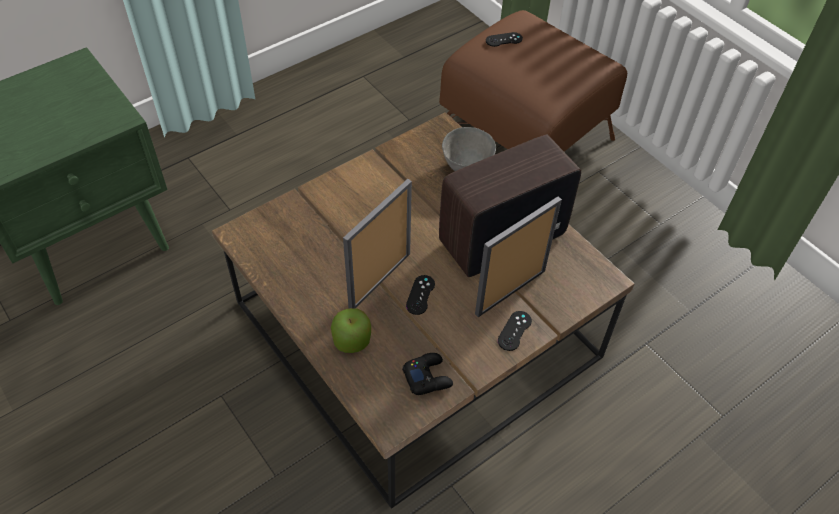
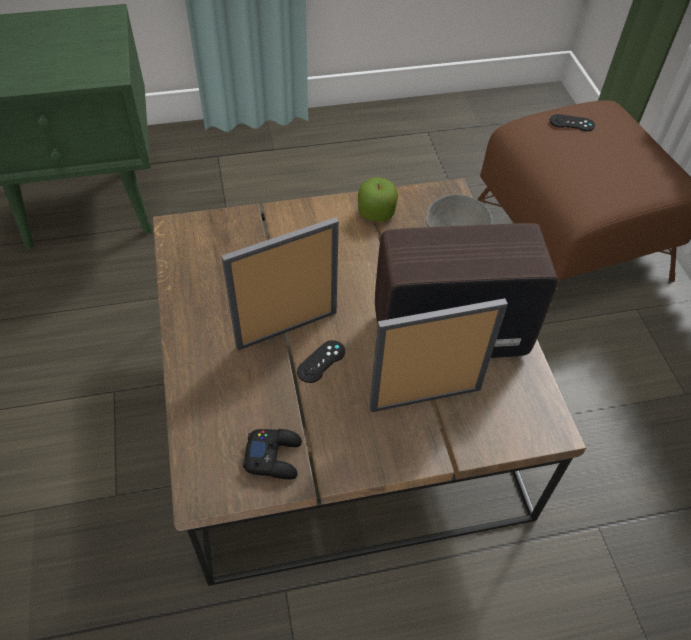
camera: 25 degrees right, 0 degrees up
(351, 340) = (218, 381): apple -> apple (376, 212)
(514, 331) = (404, 445): black game controller -> none

